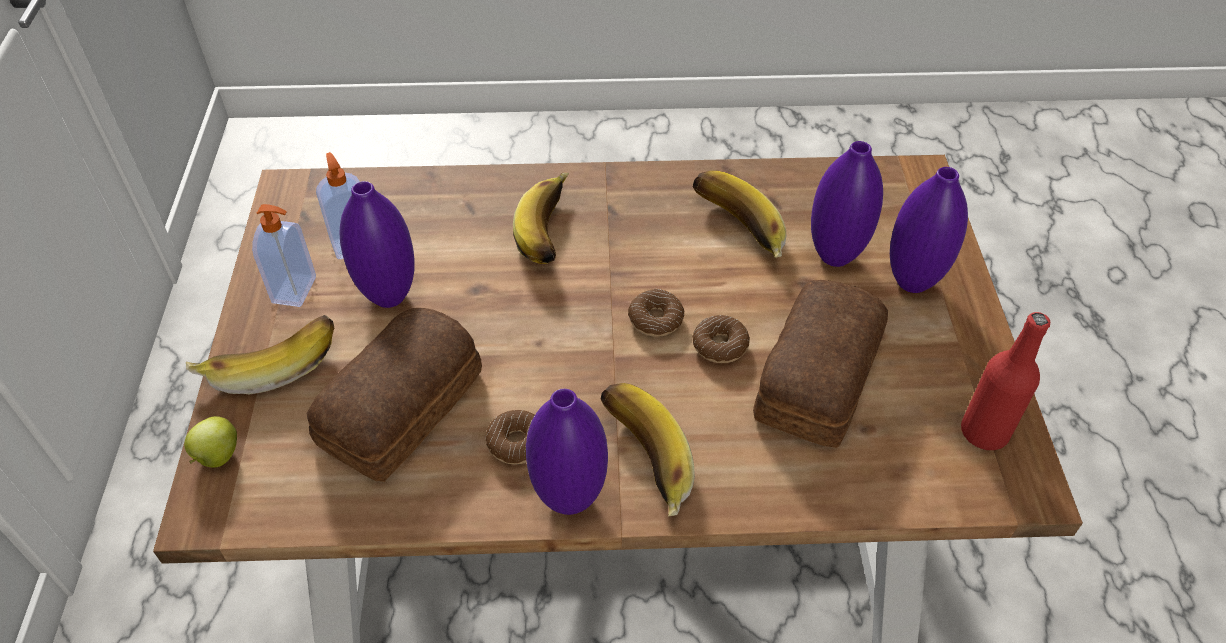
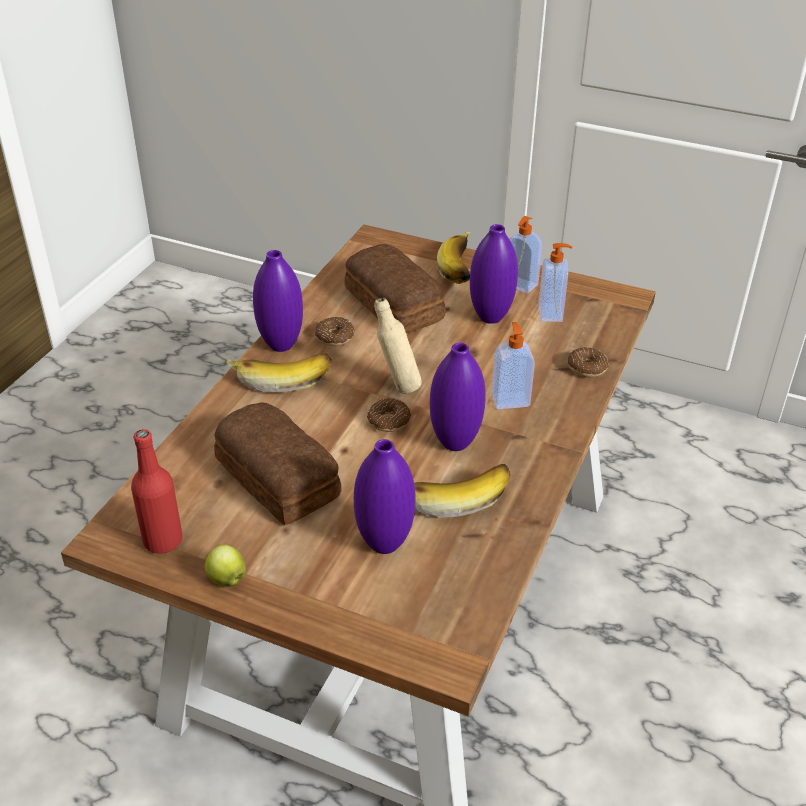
camera: 115 degrees right, 10 degrees down
(217, 456) = (406, 245): apple -> apple (226, 578)
(553, 232) = (510, 400): banana -> soap dispenser
(587, 335) = (397, 386): none -> beige bottle
(720, 345) = (342, 442): donut -> donut (587, 368)
(912, 282) = (323, 578): purple vase -> purple vase (455, 443)

